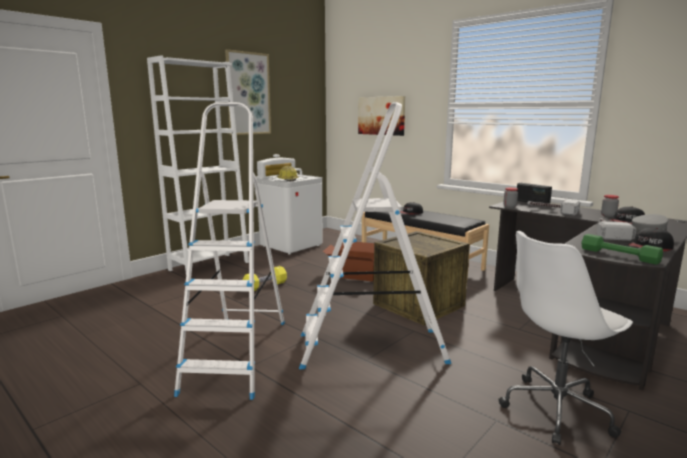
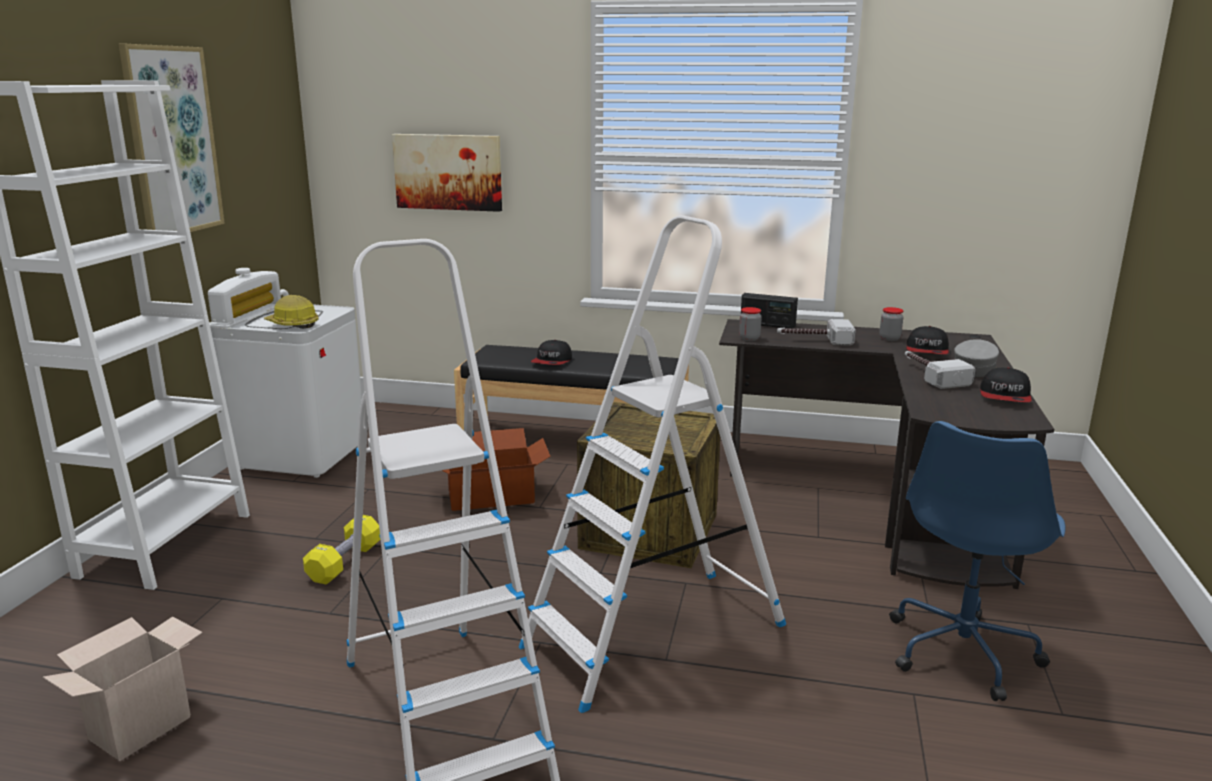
camera: 30 degrees left, 5 degrees up
(136, 321) = (141, 726): none -> cardboard box
(554, 411) = (960, 655): white office chair -> blue office chair
(619, 255) = (990, 417): green dumbbell -> none

